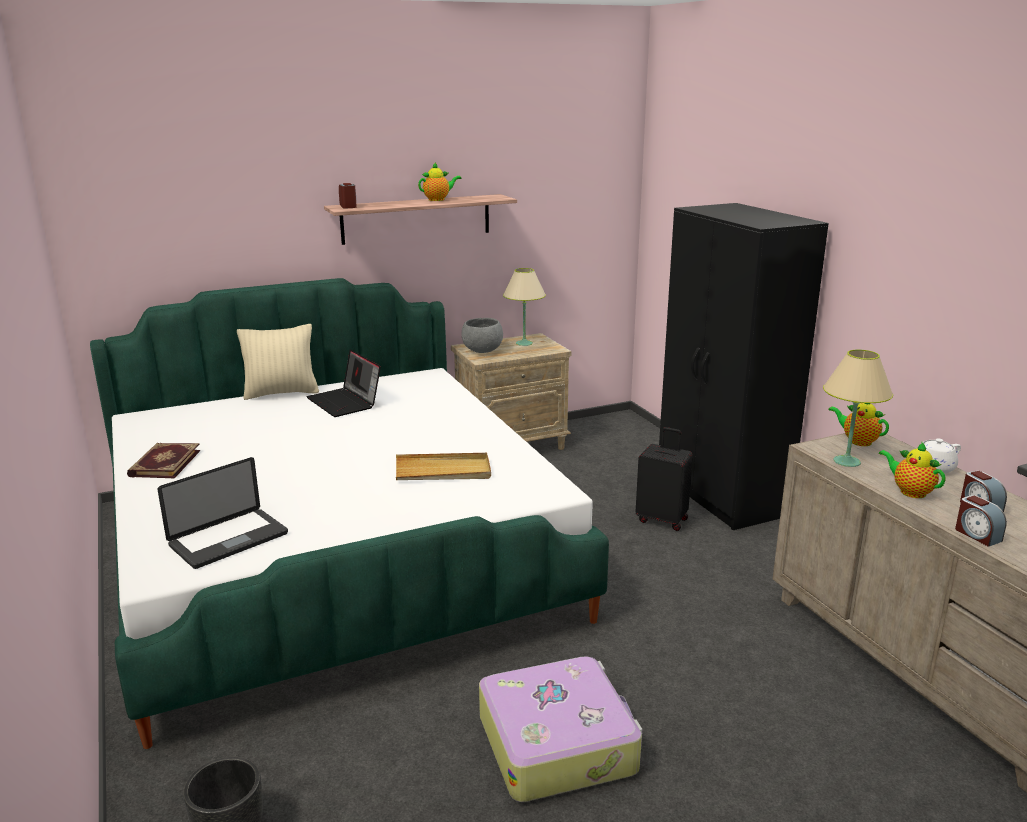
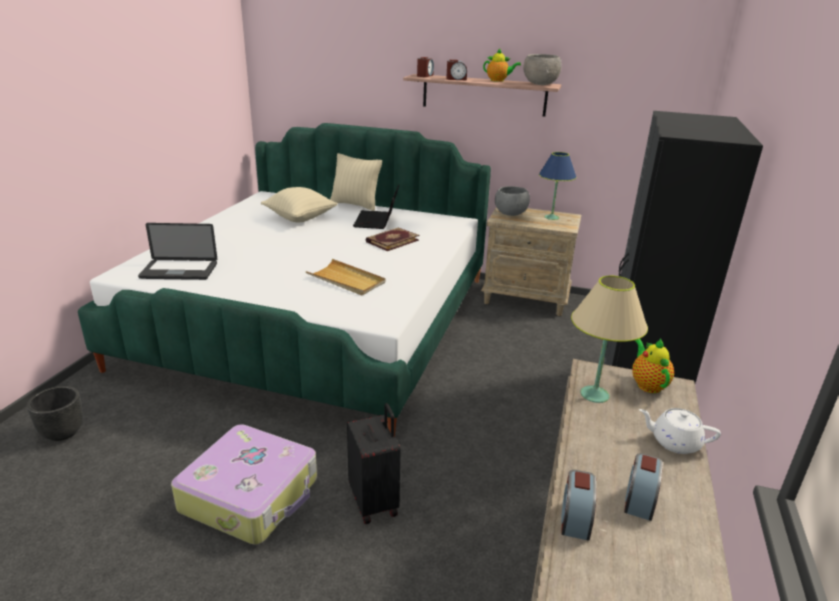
camera: 40 degrees right, 5 degrees up
(164, 463) = (231, 222): book -> book (392, 241)
(247, 429) = (300, 218): none -> beige pillow
(395, 205) = (456, 79): none -> alarm clock
(487, 197) = (539, 84): none -> grey bowl
(524, 343) = (551, 217): beige table lamp -> blue table lamp
(662, 519) = (555, 397): black suitcase -> black suitcase (375, 502)
(910, 491) = (597, 447): teapot -> none

